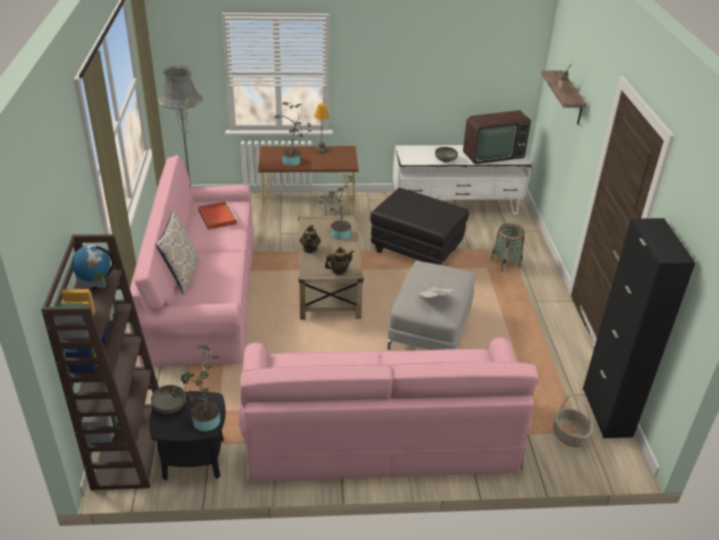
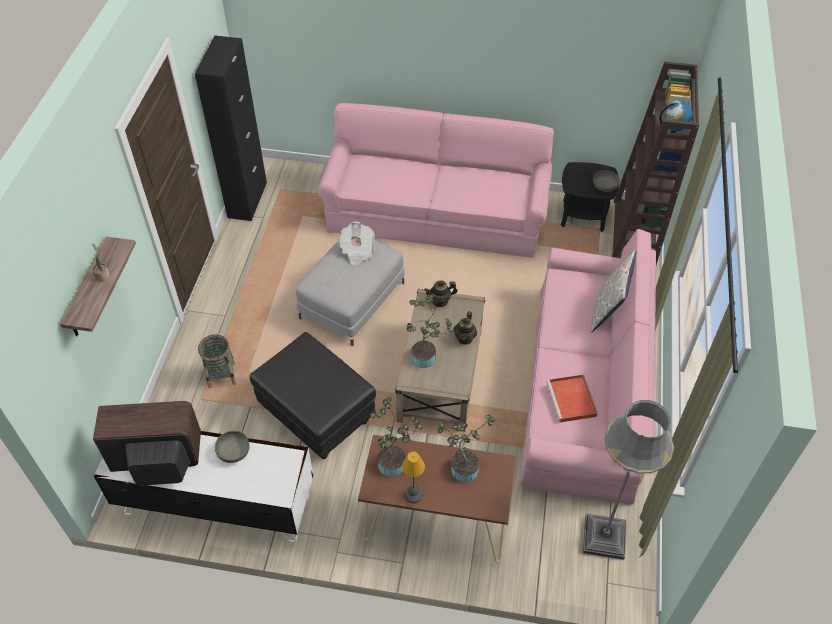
camera: 165 degrees left, 15 degrees up
(203, 422) = (578, 172): potted plant -> potted plant (395, 463)
(570, 436) = (290, 188): basket -> none

